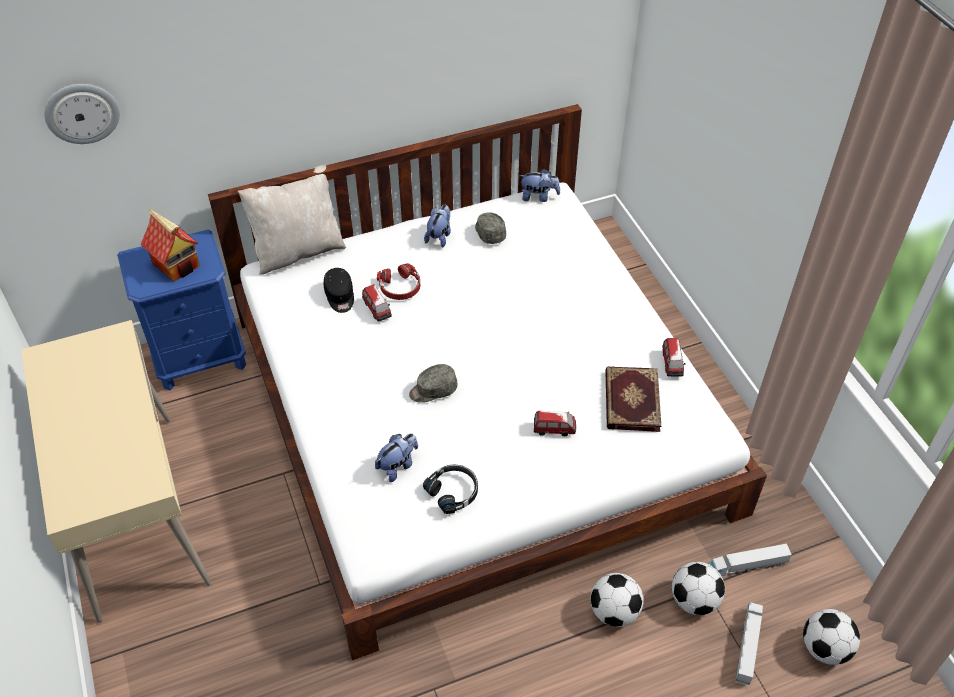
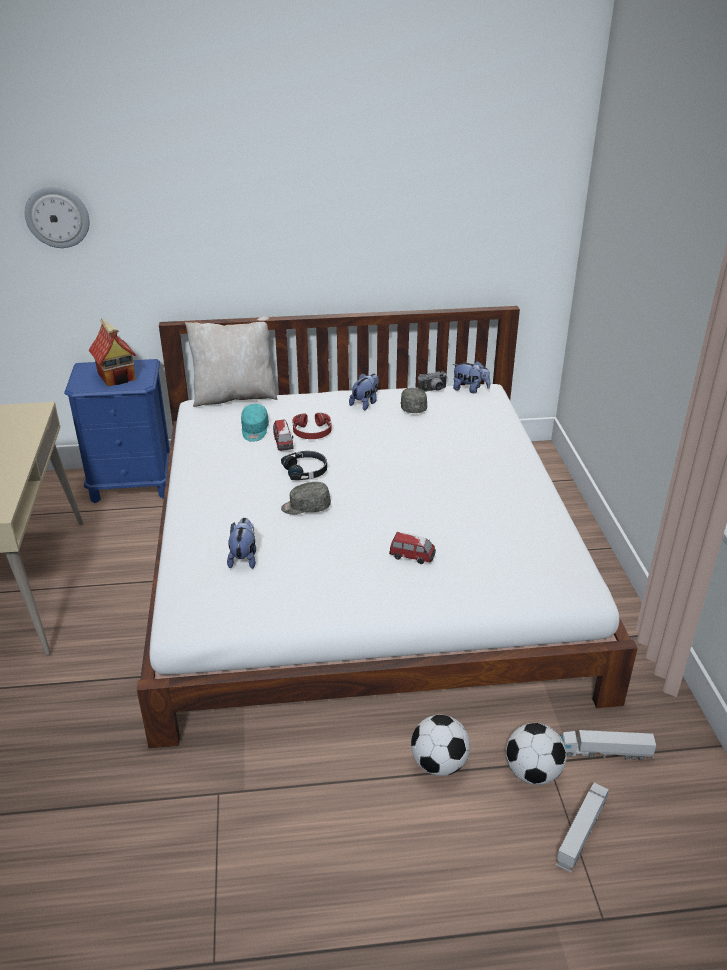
camera: 15 degrees right, 15 degrees down
(340, 296) = (254, 430): black cap -> turquoise cap
(398, 465) = (244, 558): plush toy -> plush toy turned 60 degrees counterclockwise
(453, 491) = (287, 587): black headphones -> black headphones (306, 471)
(502, 205) = (433, 390): none -> camera
(630, 401) = (500, 547): book -> none
(672, 364) = (556, 526): toy car -> none
(824, 648) = (676, 855): football -> none

